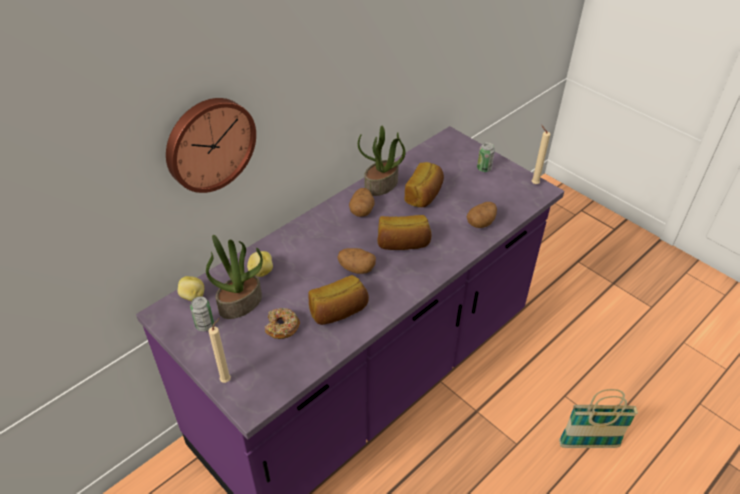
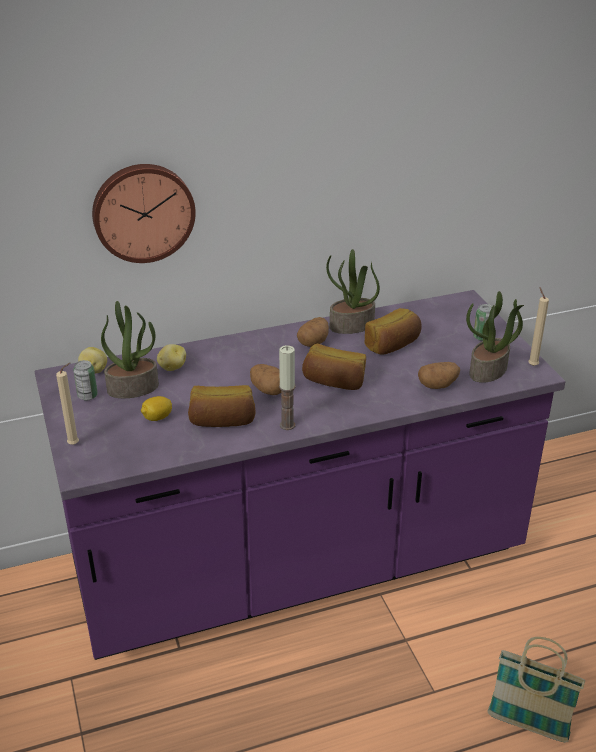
camera: 25 degrees right, 10 degrees down
(282, 327) = (157, 418): donut -> lemon
(393, 298) = (287, 425): none -> candle
(508, 198) = (488, 371): none -> potted plant

